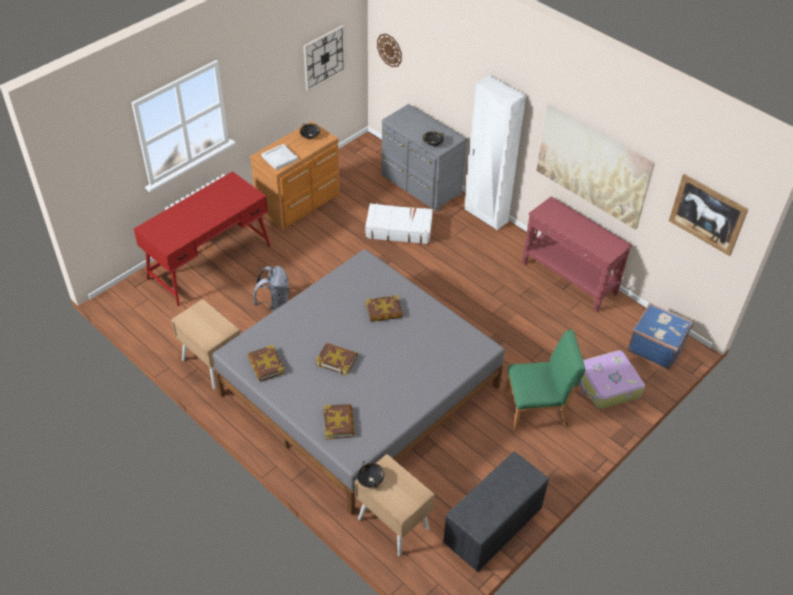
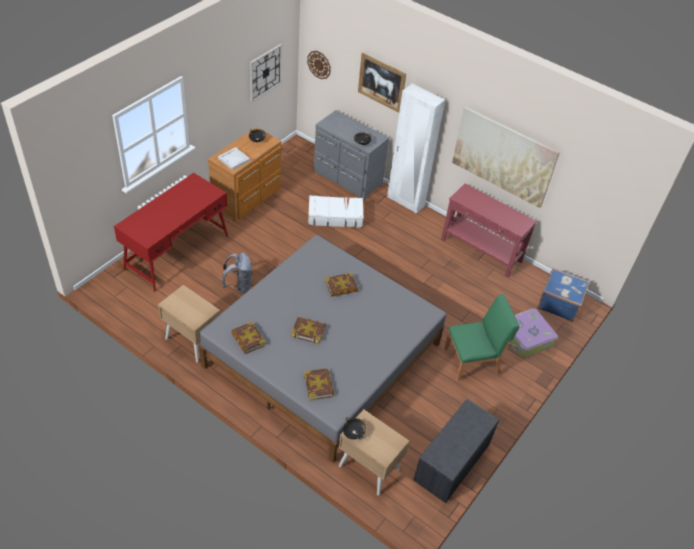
camera: 10 degrees left, 0 degrees up
(707, 214) = (604, 193): picture -> picture (381, 82)

